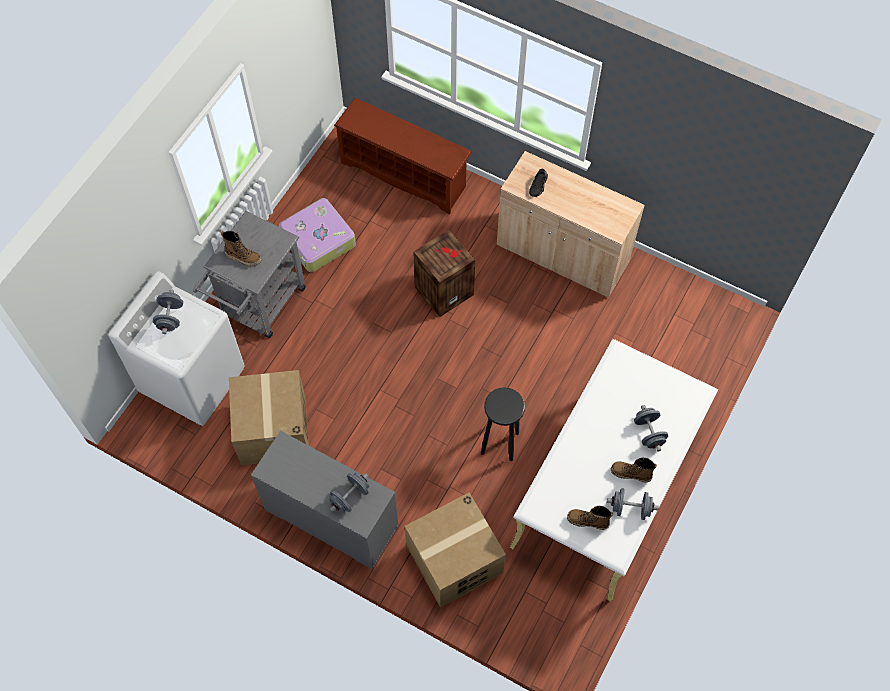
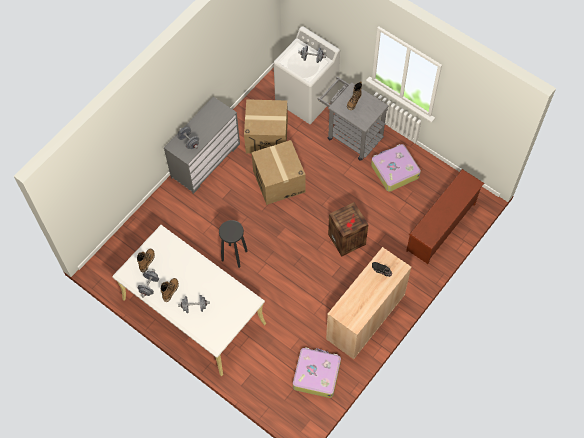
camera: 100 degrees right, 0 degrees up
(454, 560) = (167, 220): cardboard box -> cardboard box (278, 181)
(662, 304) = (316, 374): none -> suitcase

